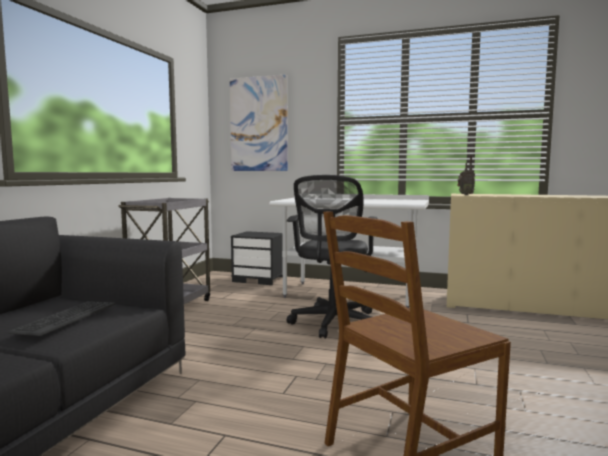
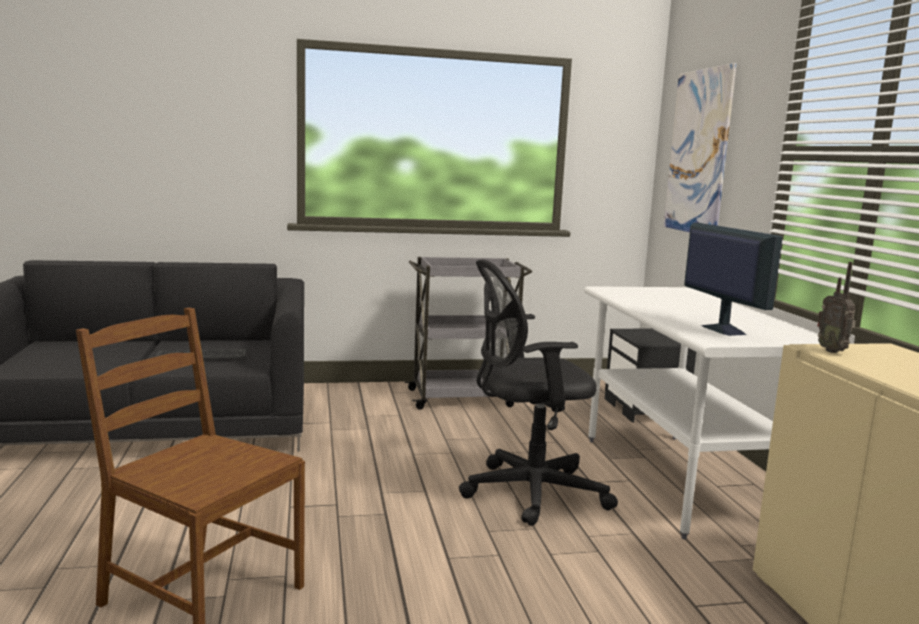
camera: 60 degrees right, 5 degrees up
(392, 201) = (722, 329): none -> monitor

